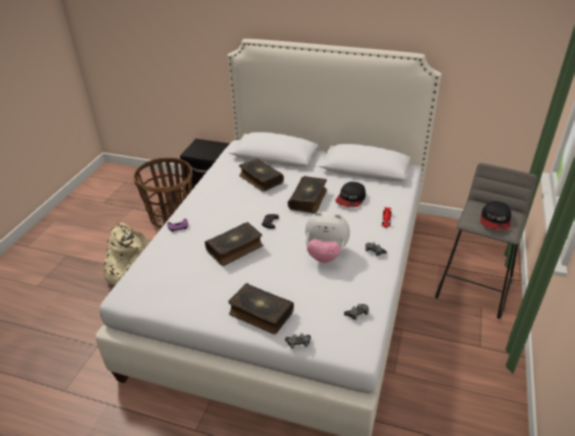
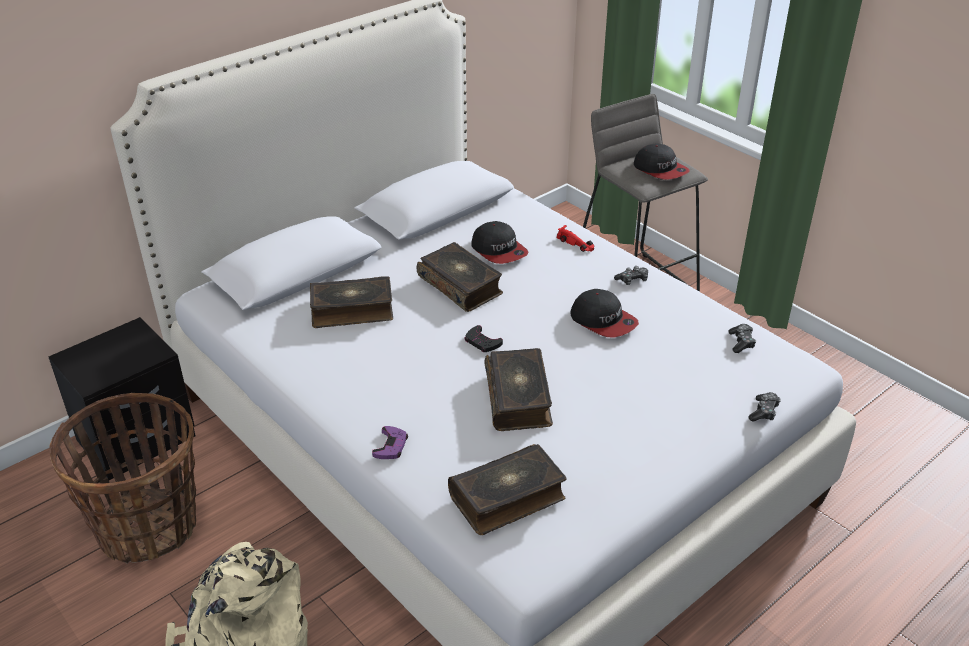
camera: 60 degrees left, 0 degrees up
(260, 313) = (684, 425): book -> book (508, 498)
(325, 254) = (603, 321): plush toy -> cap

